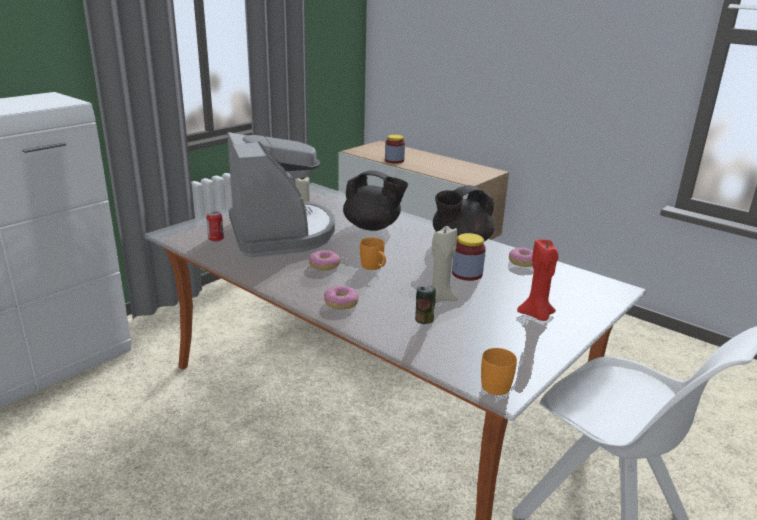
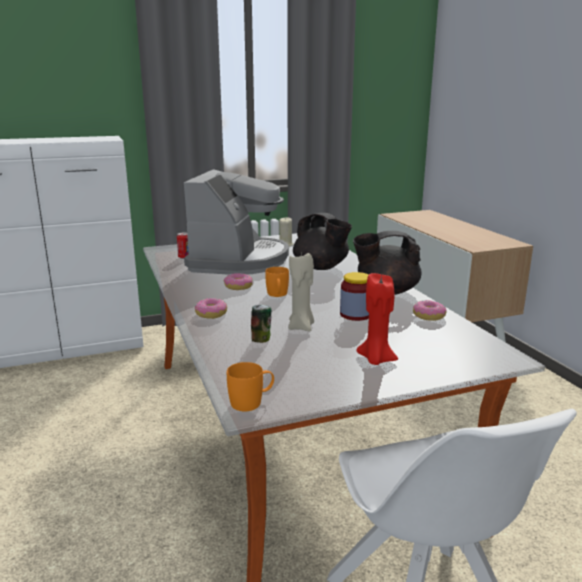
camera: 30 degrees right, 5 degrees down
(394, 160) = (421, 225): jar -> none

